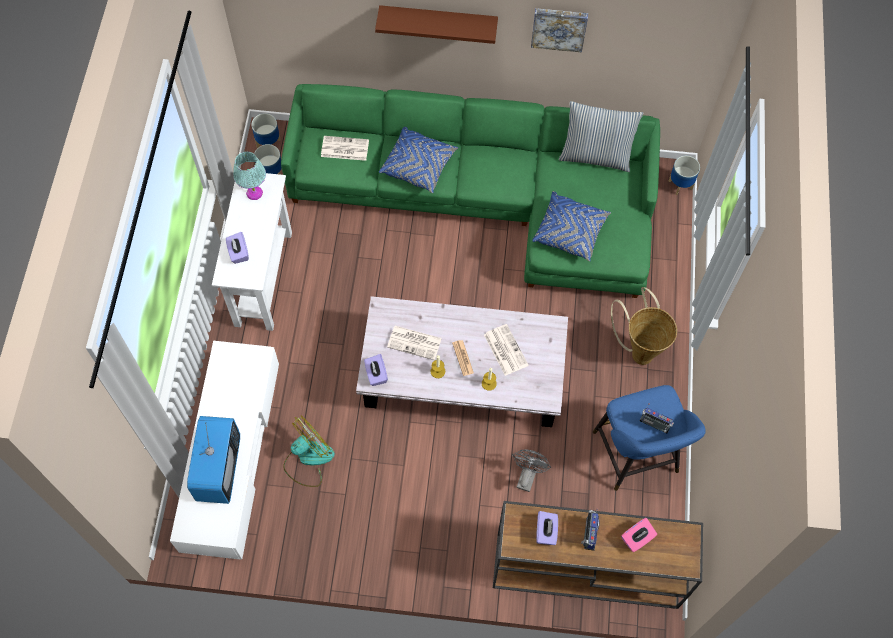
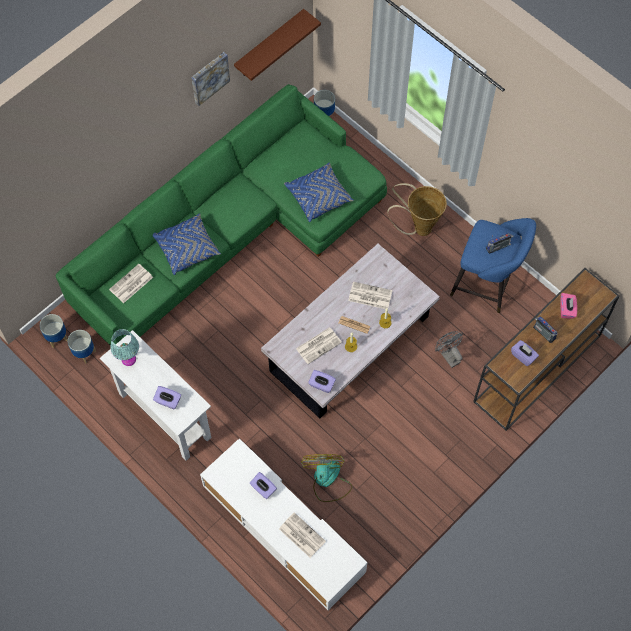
camera: 50 degrees left, 0 degrees up
(218, 469) = (301, 535): television -> newspaper
(239, 403) = (263, 489): none -> purple tissue box
(438, 22) = (134, 142): brown shelf -> brown shelf (269, 44)
(595, 156) = (276, 140): pillow -> none

